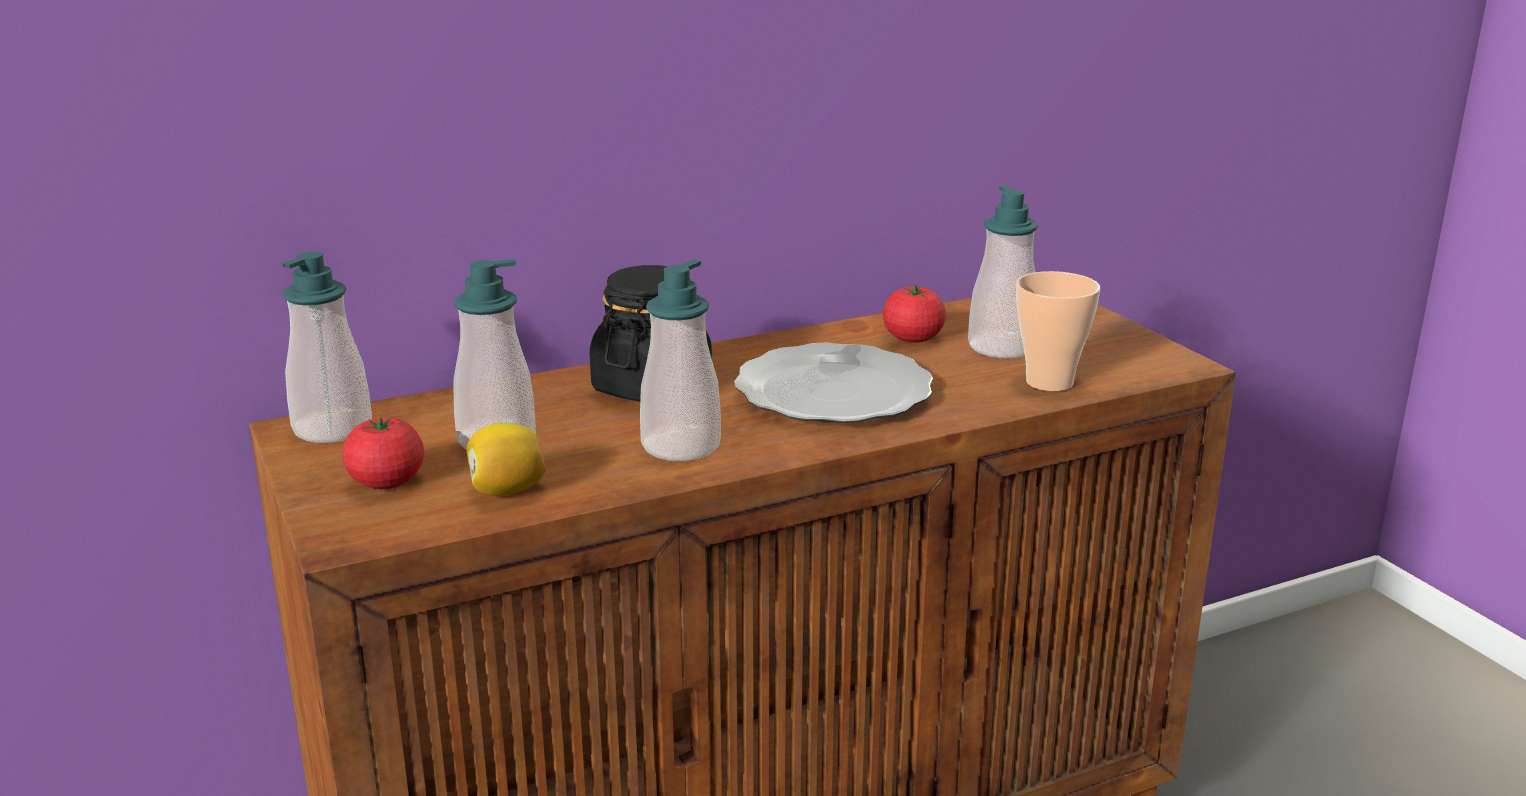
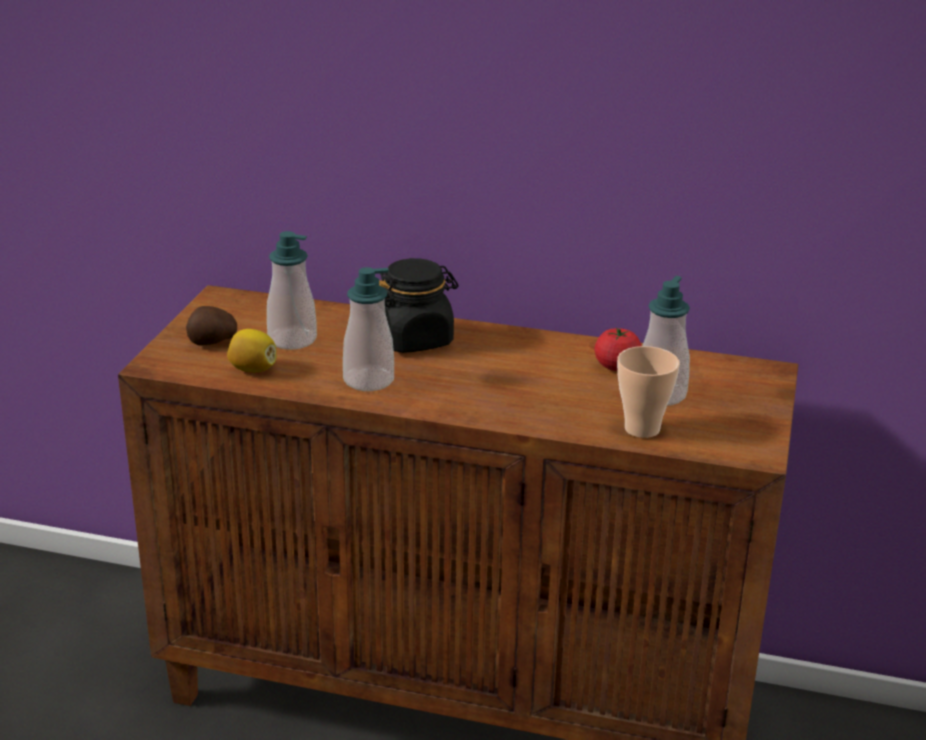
camera: 40 degrees right, 5 degrees up
(332, 429) = (234, 303): soap dispenser -> none
(387, 482) = (212, 342): tomato -> potato
(830, 391) = (503, 381): plate -> none

